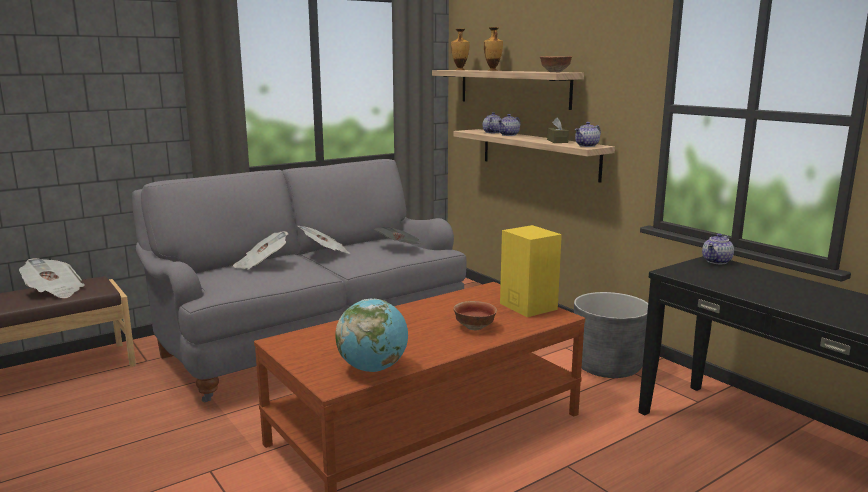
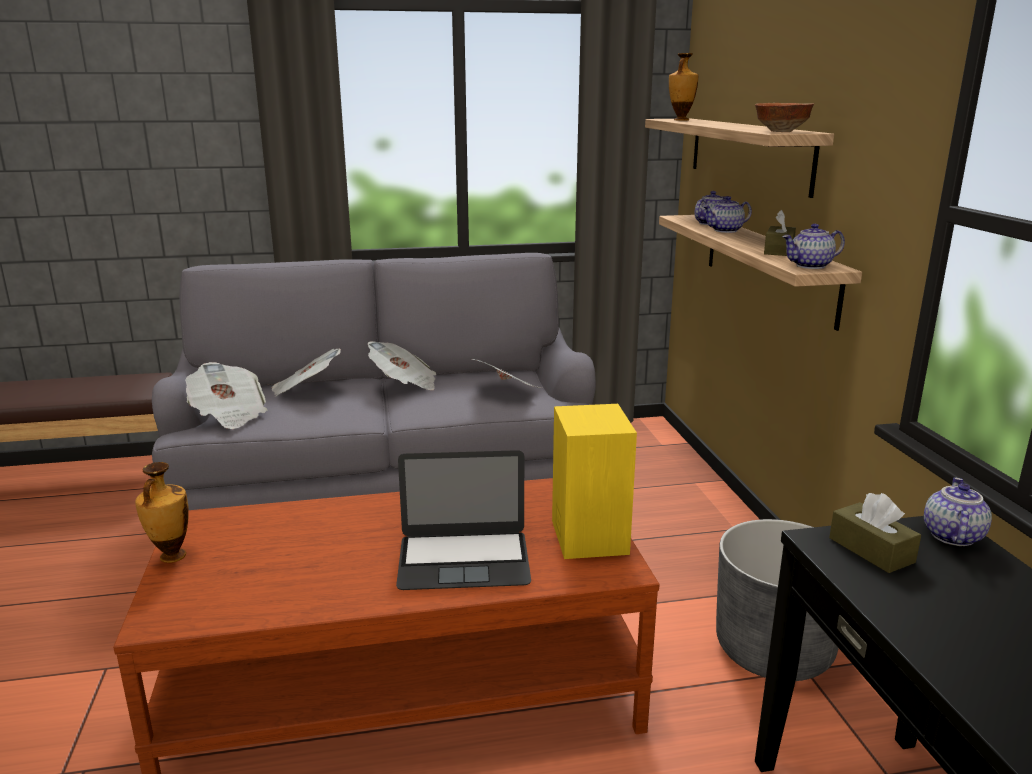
camera: 25 degrees right, 5 degrees up
(54, 292) = (97, 386): newspaper -> newspaper (229, 414)
(373, 368) = (240, 603): globe -> none
(475, 327) = (464, 560): bowl -> laptop
(492, 70) = (717, 123): vase -> vase (171, 557)
(693, 271) = (871, 550): none -> brown tissue box
(717, 261) = (950, 535): teapot -> teapot turned 135 degrees clockwise

